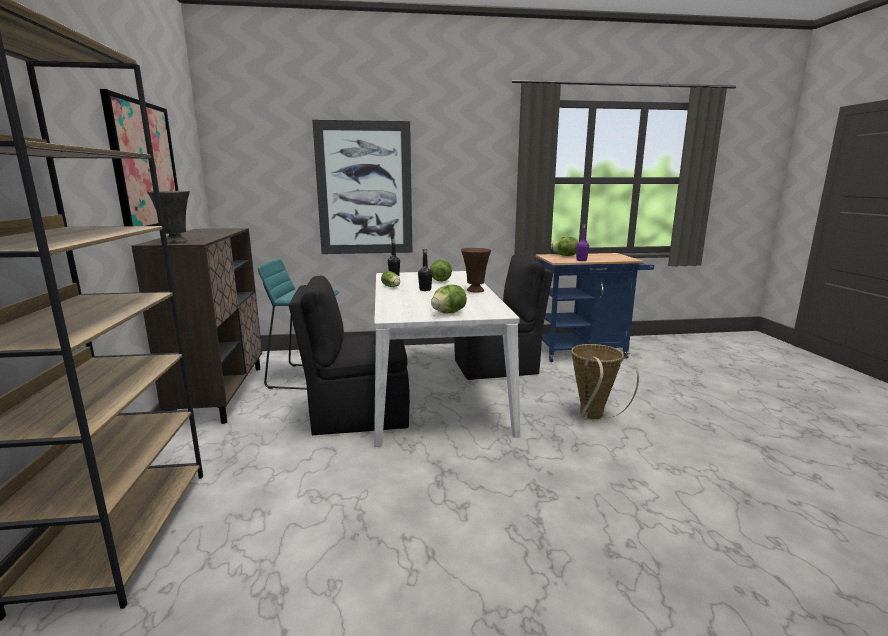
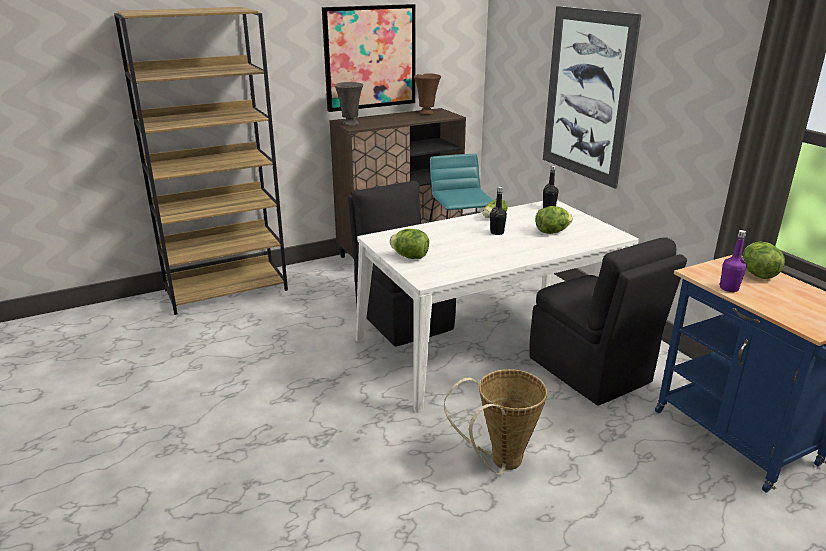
camera: 70 degrees right, 10 degrees up
(475, 290) = (520, 255): brown vase -> brown vase (427, 113)

